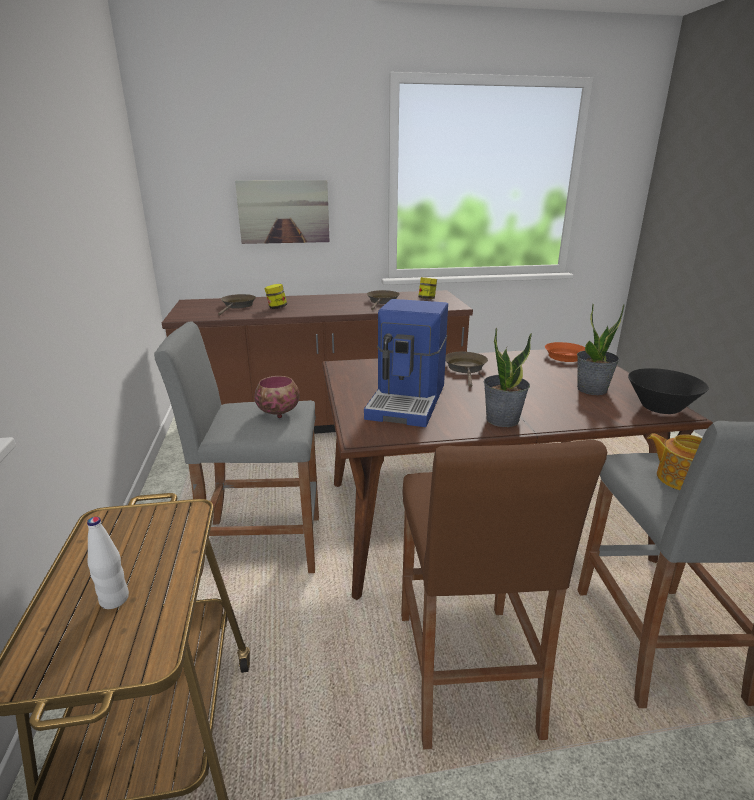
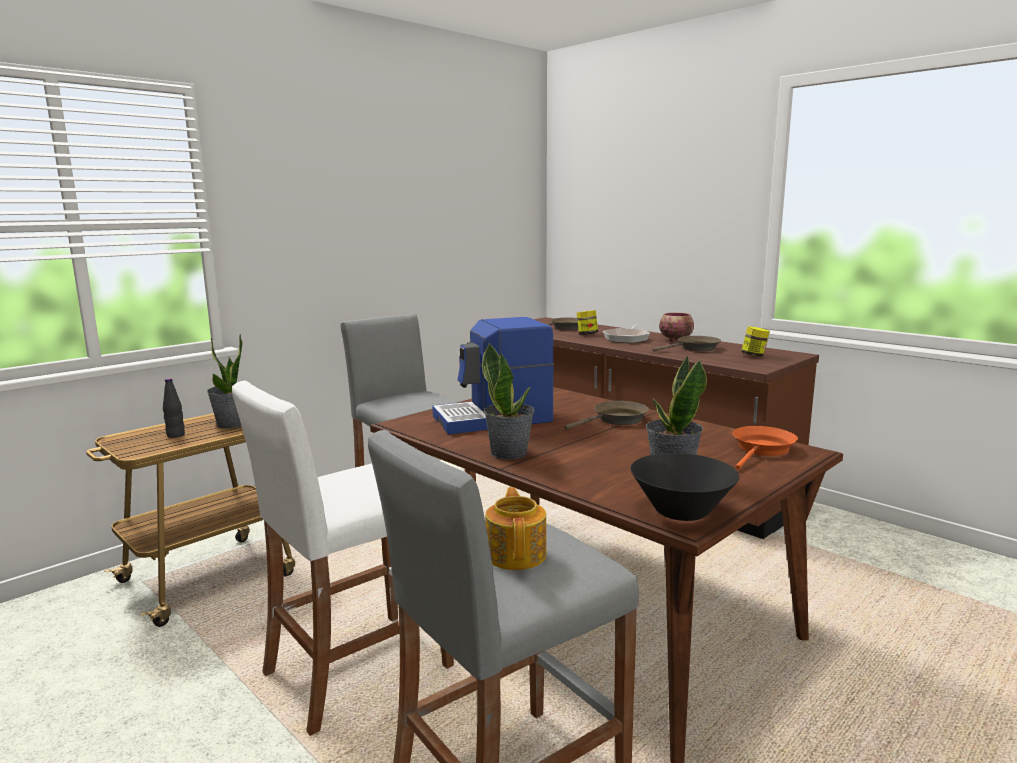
camera: 55 degrees right, 10 degrees down
(114, 599) = (176, 435): white bottle -> black bottle
(143, 538) = (232, 424): none -> potted plant
(279, 412) = (426, 402): bowl -> bowl (676, 340)
(283, 212) = (654, 239): picture -> none
(316, 304) = (627, 338): none -> frying pan
(466, 671) = (357, 669): brown stool -> white stool

